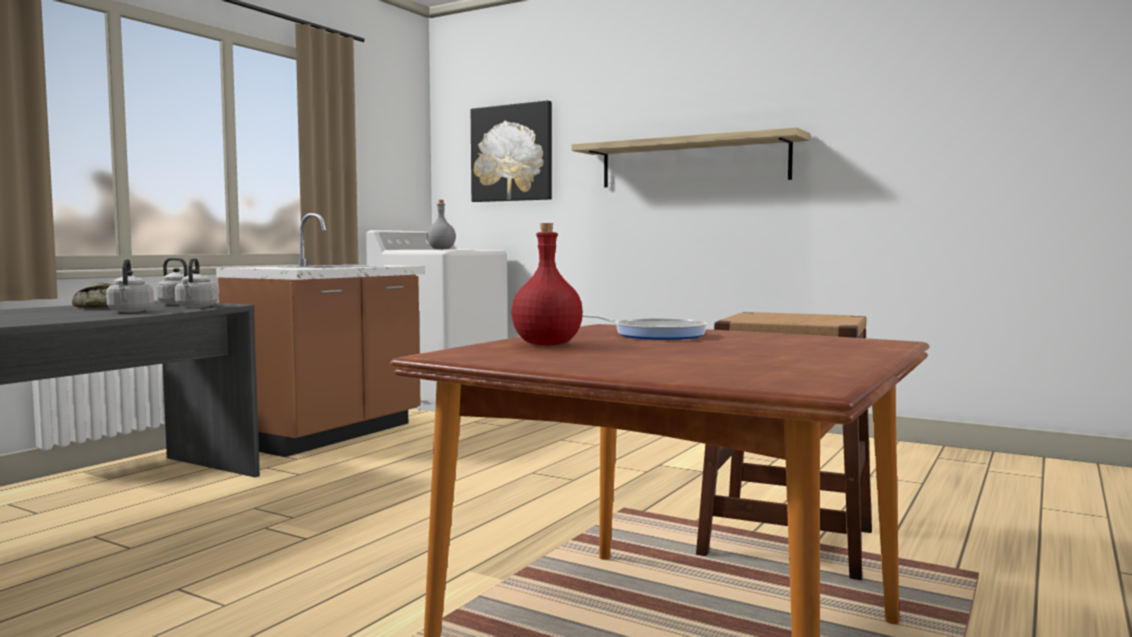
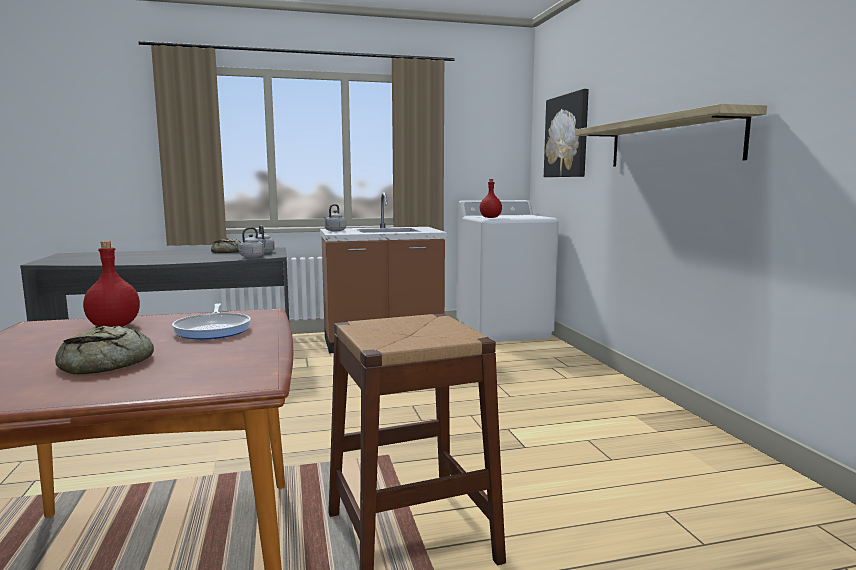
camera: 45 degrees right, 5 degrees up
(130, 311) = (209, 257): grey kettle -> grey kettle (334, 231)
(441, 249) = (490, 217): grey bottle -> red bottle
(740, 353) = (107, 363): none -> bread

